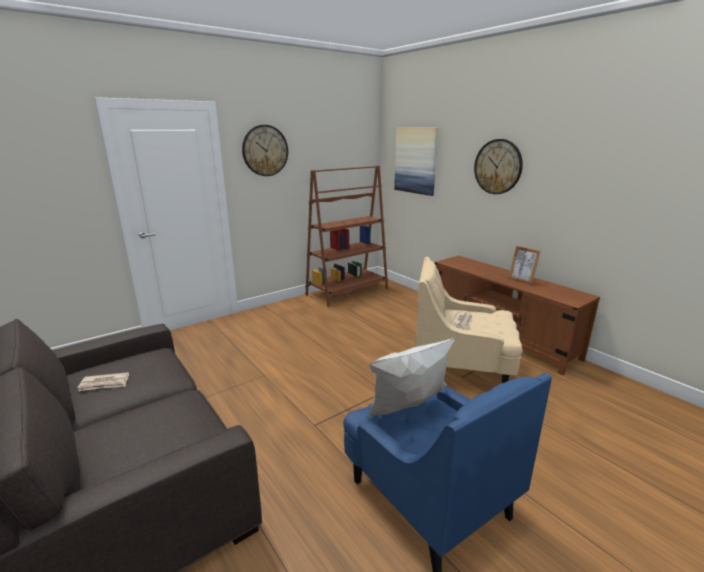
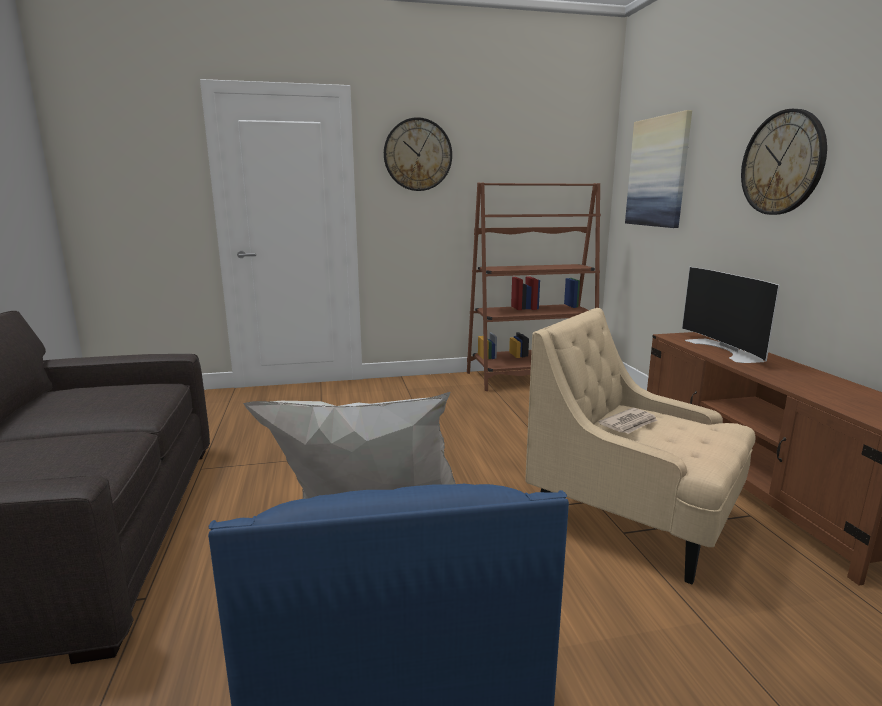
camera: 25 degrees right, 5 degrees down
(105, 383) = (66, 403): newspaper -> none
(477, 267) = (726, 349): none -> television
(521, 280) = (800, 377): picture frame -> none

